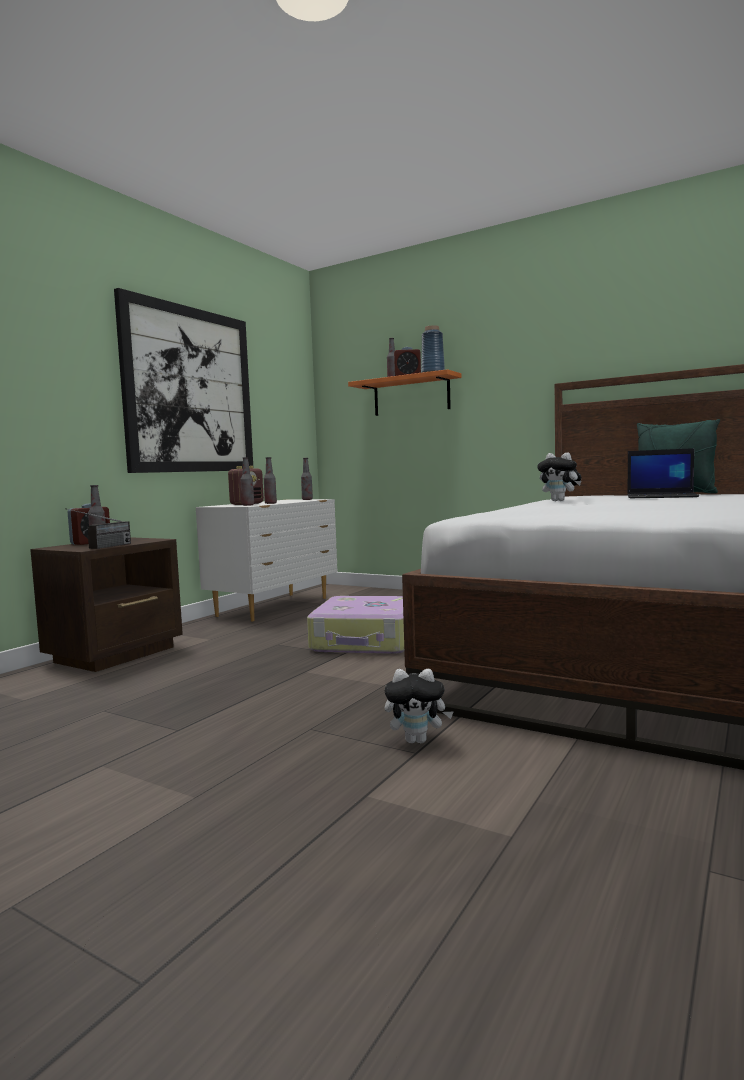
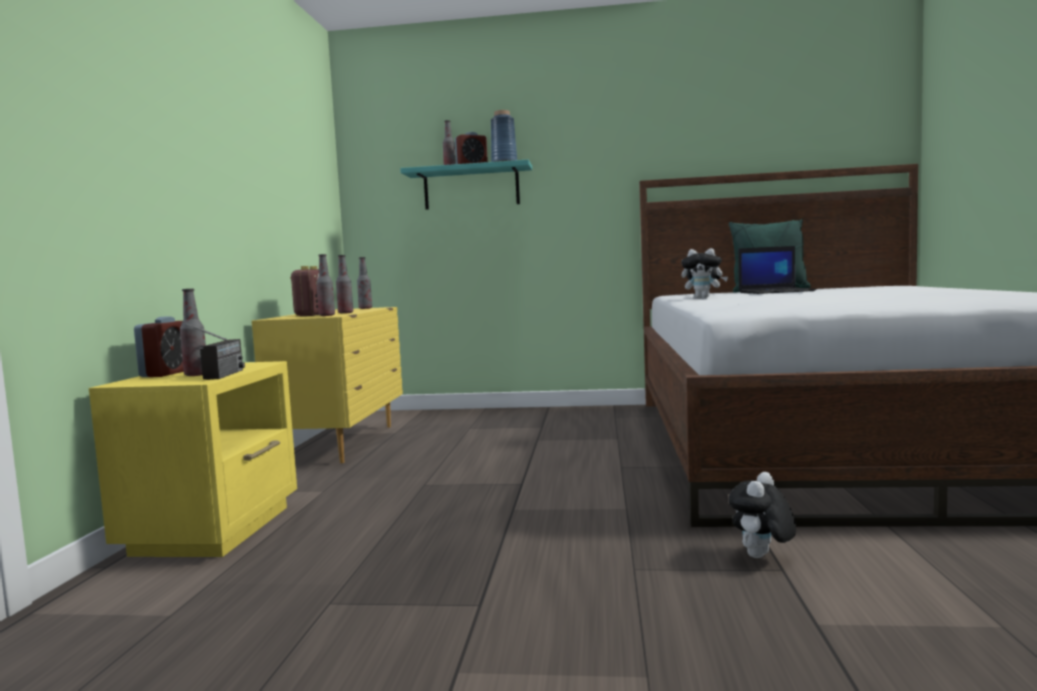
camera: 25 degrees left, 0 degrees up
(117, 654) = (216, 529): brown nightstand -> yellow nightstand
(189, 390) = (237, 165): picture -> none
(275, 607) = (343, 443): white dresser -> yellow dresser
(366, 641) = (523, 466): suitcase -> none
(411, 396) = (471, 188): orange shelf -> turquoise shelf
(417, 740) = (761, 557): plush toy -> plush toy turned 150 degrees clockwise

